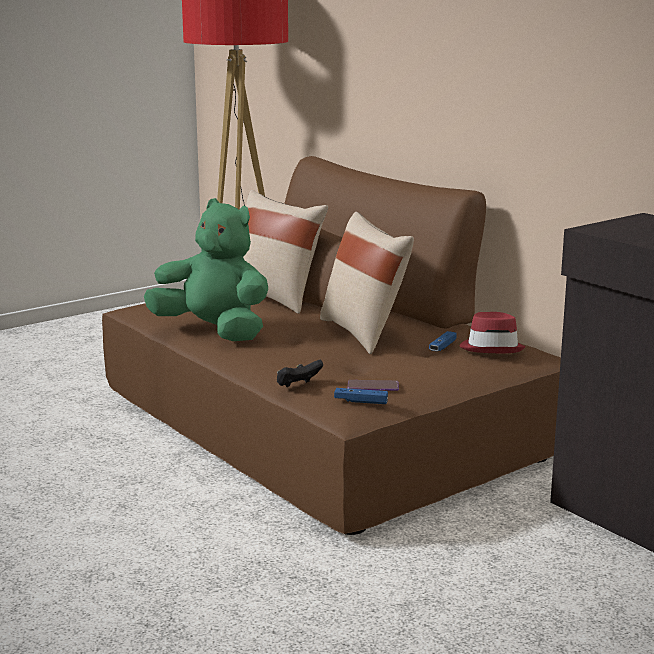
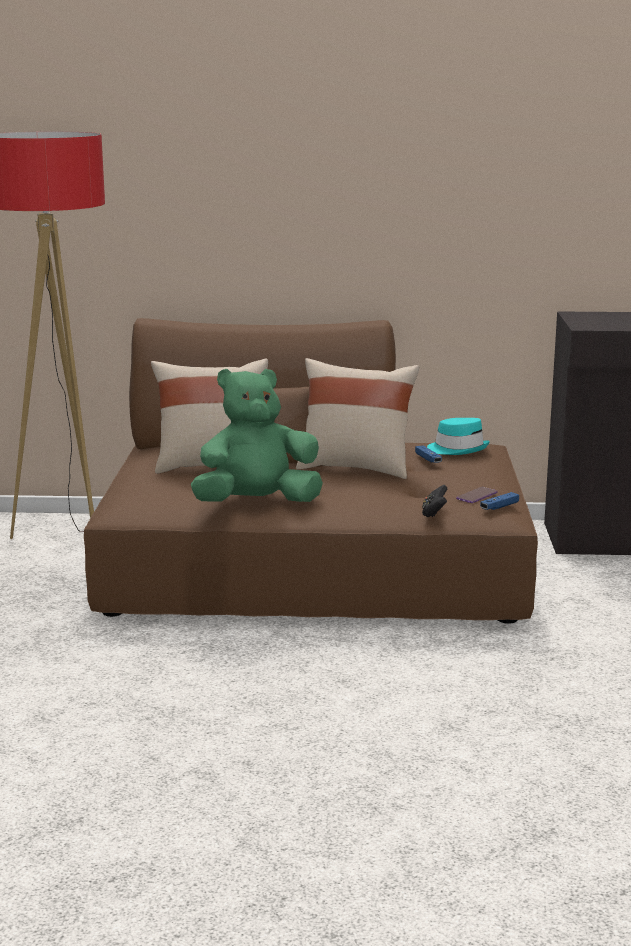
camera: 50 degrees left, 0 degrees up
(492, 348) = (458, 449): red hat -> turquoise hat

